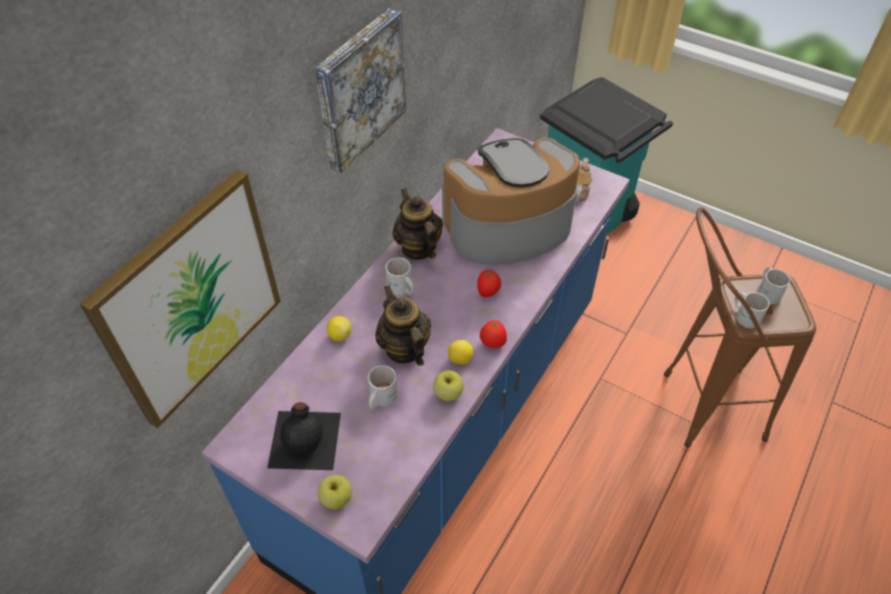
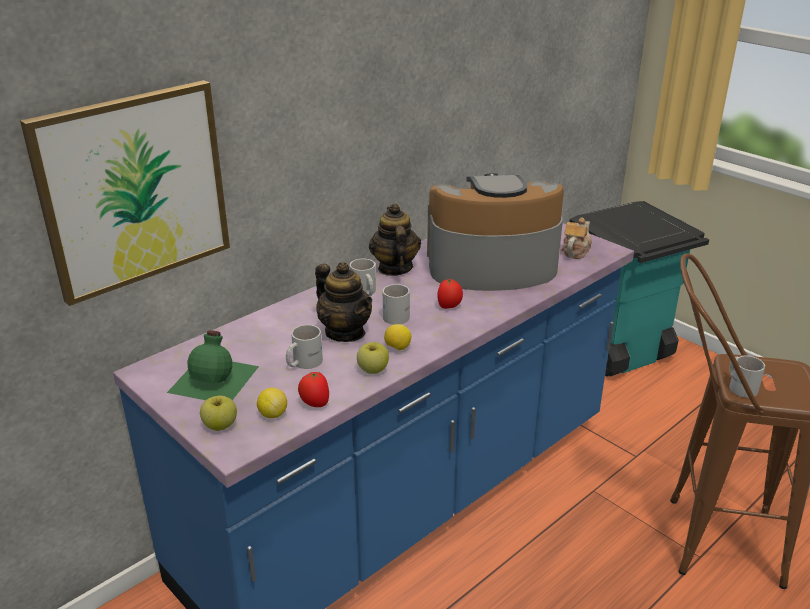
camera: 15 degrees right, 20 degrees down
(306, 438) = (215, 378): black bottle -> green bottle
(339, 335) = (287, 314): lemon -> lemon (273, 414)
(358, 89) = (345, 72): picture -> none
(404, 348) = (345, 332): teapot -> teapot turned 150 degrees clockwise
(492, 343) = (436, 342): tomato -> tomato (314, 404)
(768, 291) = (774, 371): white mug -> white mug (398, 314)

